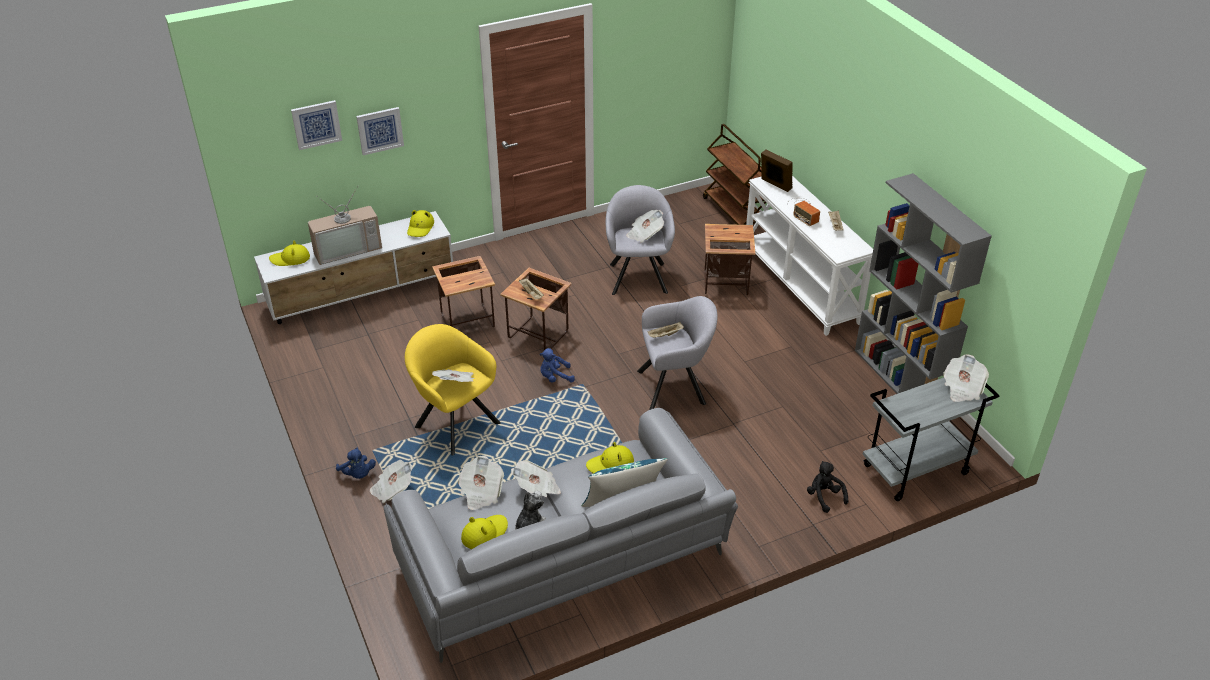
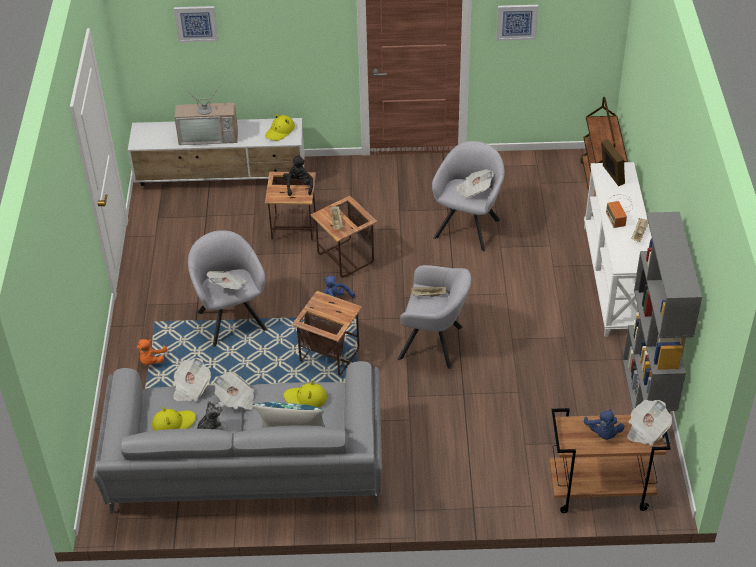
camera: 25 degrees right, 5 degrees up
(290, 259) = (159, 133): yellow hat -> none
(358, 474) = (132, 339): blue plush toy -> blue plush toy (603, 433)
(380, 130) = (254, 38): picture -> picture (516, 21)
(392, 489) = (151, 360): newspaper -> orange plush toy
(454, 422) = (231, 317): yellow armchair -> grey armchair
(724, 284) = (543, 257): side table -> side table (328, 355)
(824, 497) = (500, 486): black plush toy -> black plush toy (298, 186)
(915, 471) = (599, 491): grey cart -> brown cart

